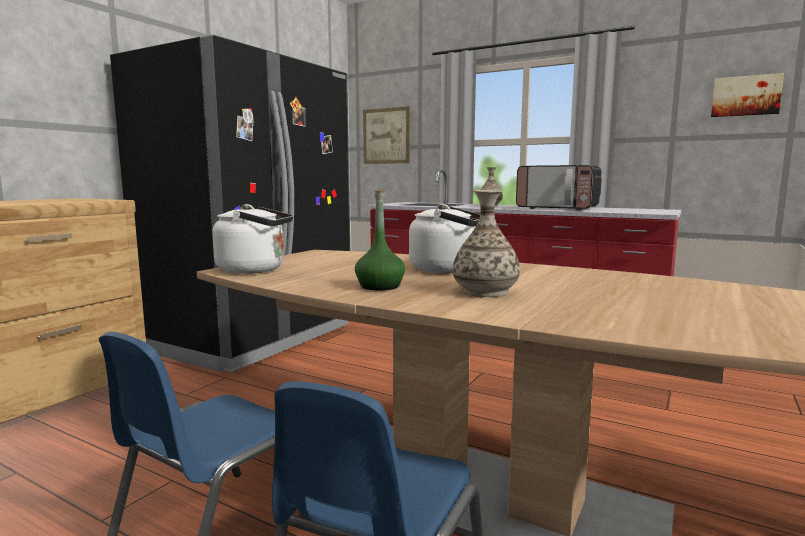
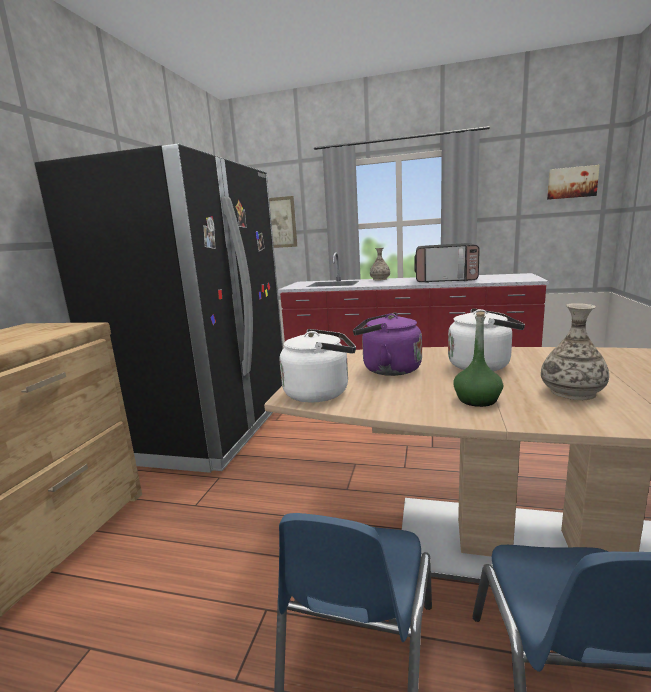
camera: 15 degrees left, 5 degrees up
(350, 264) = (387, 369): none -> purple kettle

